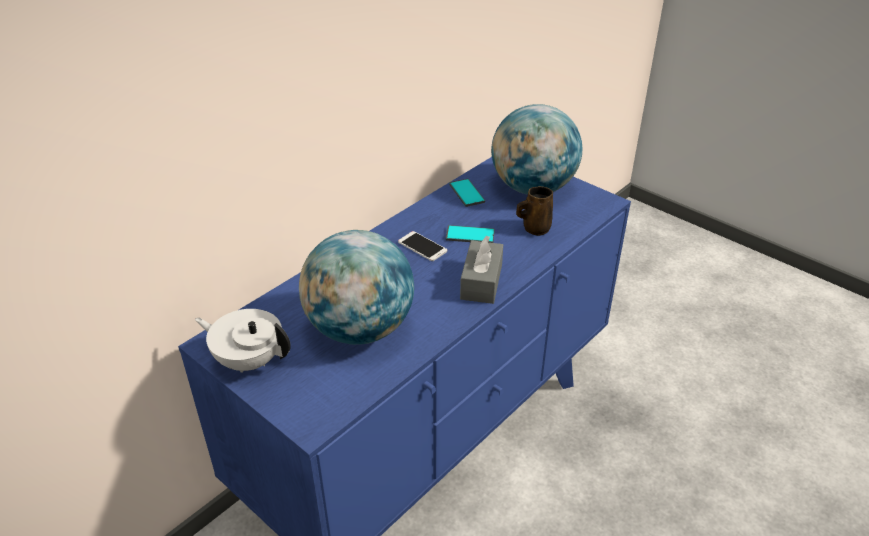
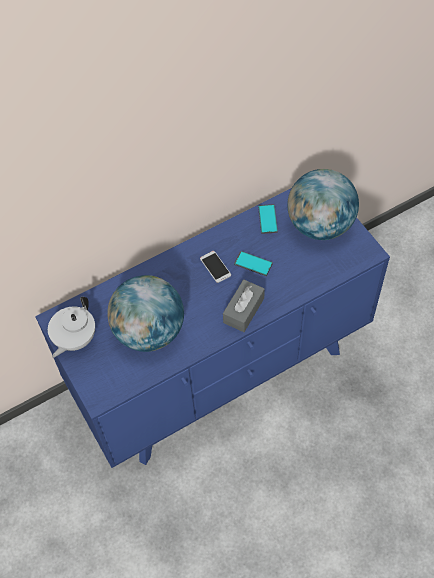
camera: 20 degrees right, 20 degrees up
(249, 360) = (74, 339): white teapot -> white teapot turned 105 degrees counterclockwise
(534, 228) = (303, 268): brown mug -> none

